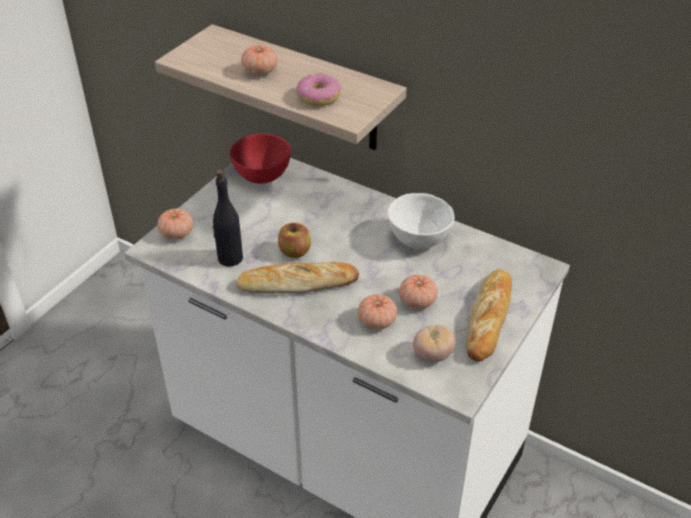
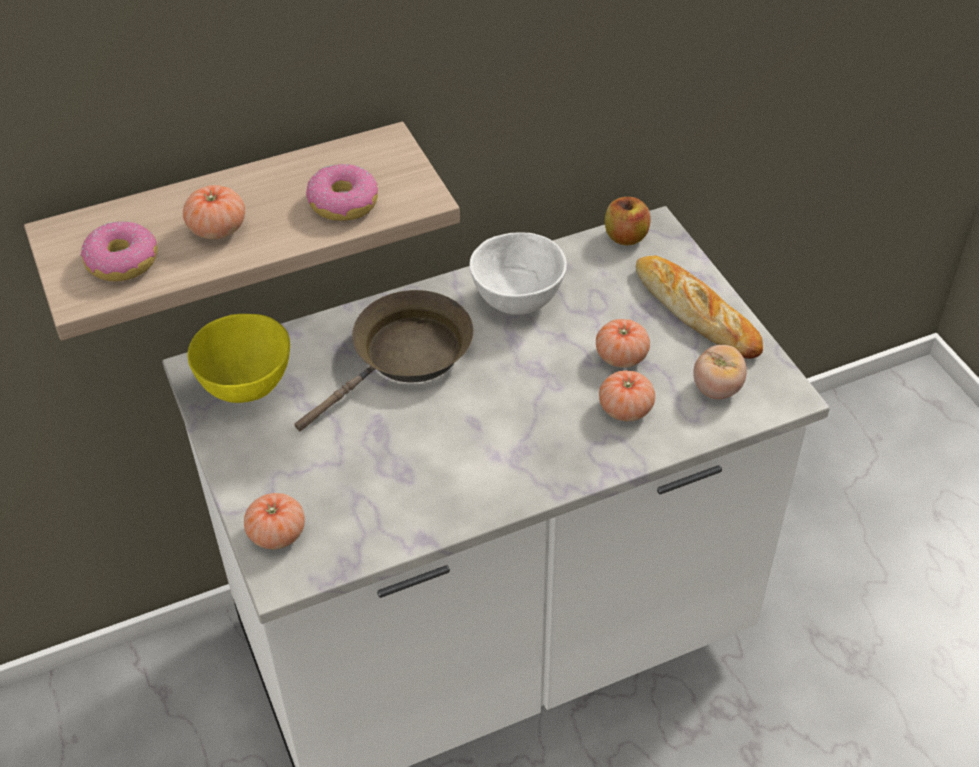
camera: 55 degrees left, 5 degrees up
(211, 58) = (123, 262): none -> donut
(230, 258) = (385, 497): black bottle -> none
(263, 177) = (248, 385): red bowl -> yellow bowl
(295, 252) = (434, 424): apple -> apple (626, 237)
(297, 283) = (495, 450): bread -> none
(333, 219) = (405, 357): none -> brown frying pan

